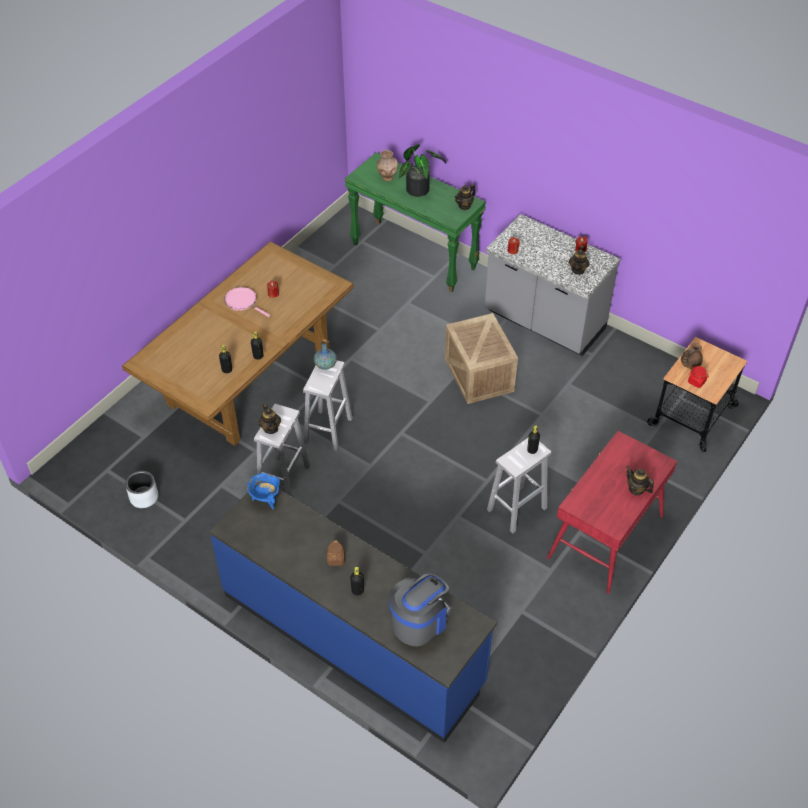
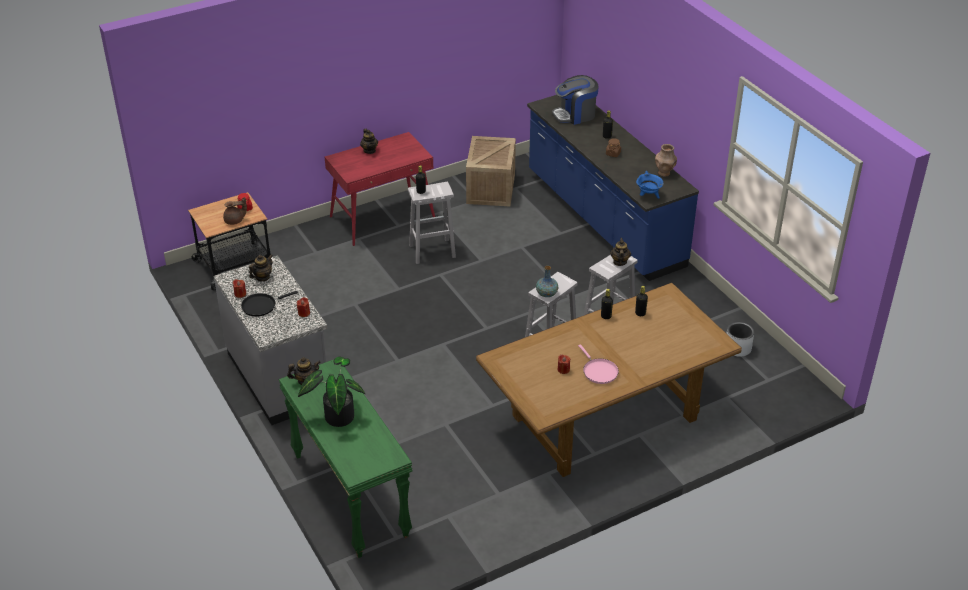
camera: 155 degrees left, 10 degrees down
(387, 178) = (361, 444): brown vase -> brown vase (664, 173)
(480, 375) = (381, 350): crate -> crate (490, 188)
(552, 245) = (261, 306): none -> black frying pan

